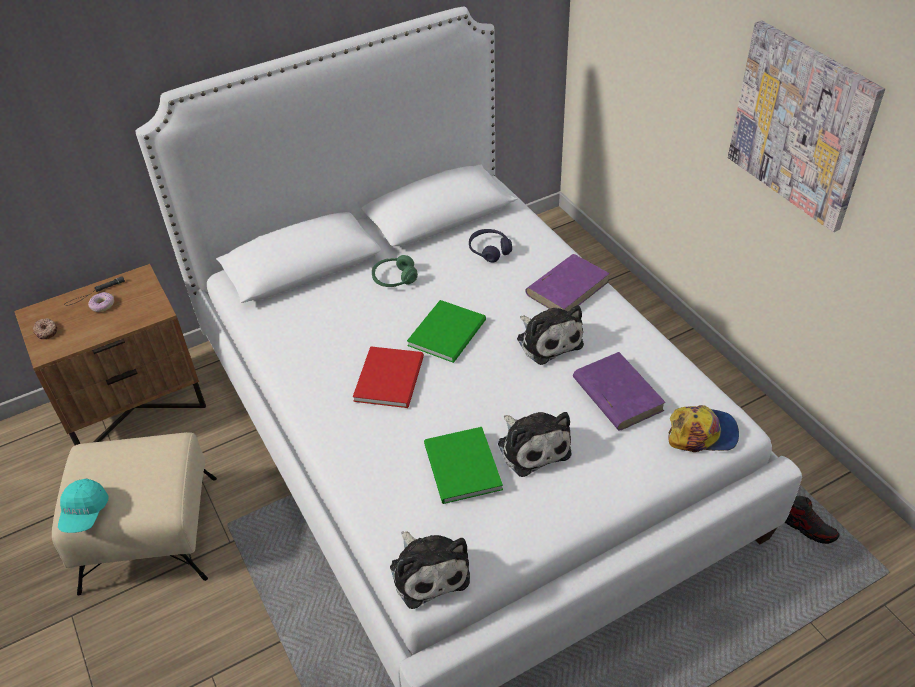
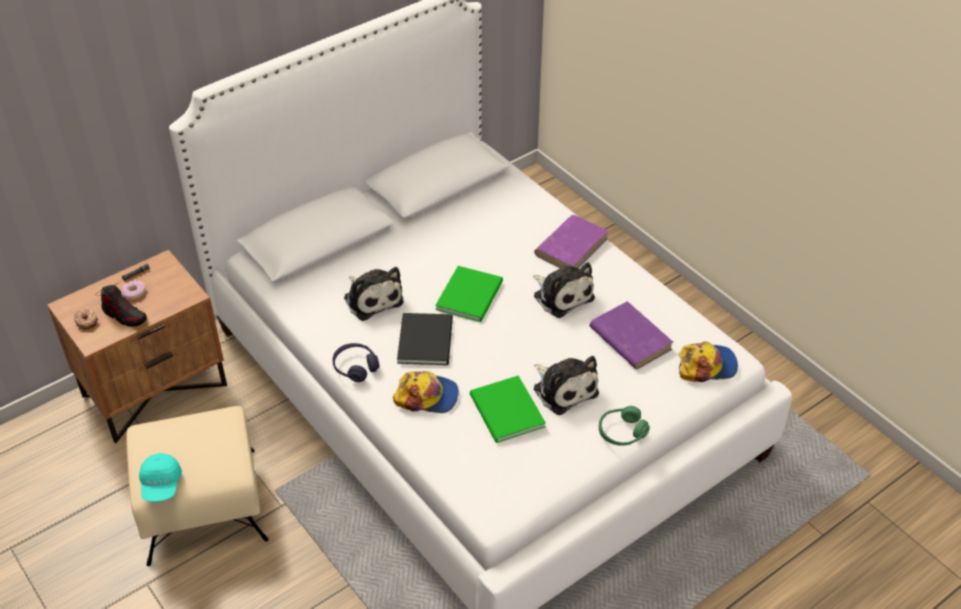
camera: 10 degrees left, 0 degrees up
(377, 441) = (427, 396): none -> cap
(391, 377) = (427, 339): red book -> black book
(394, 278) = (410, 248): green headphones -> green headphones (622, 432)
(428, 570) = (494, 498): plush toy -> plush toy (372, 298)
(489, 250) = (493, 216): purple headphones -> purple headphones (355, 367)
(801, 125) = (769, 94): picture -> none
(807, 527) = (798, 444): shoe -> shoe (125, 315)

